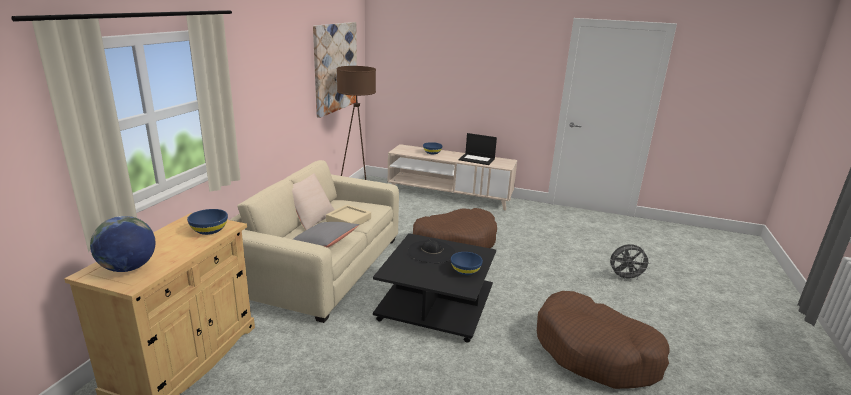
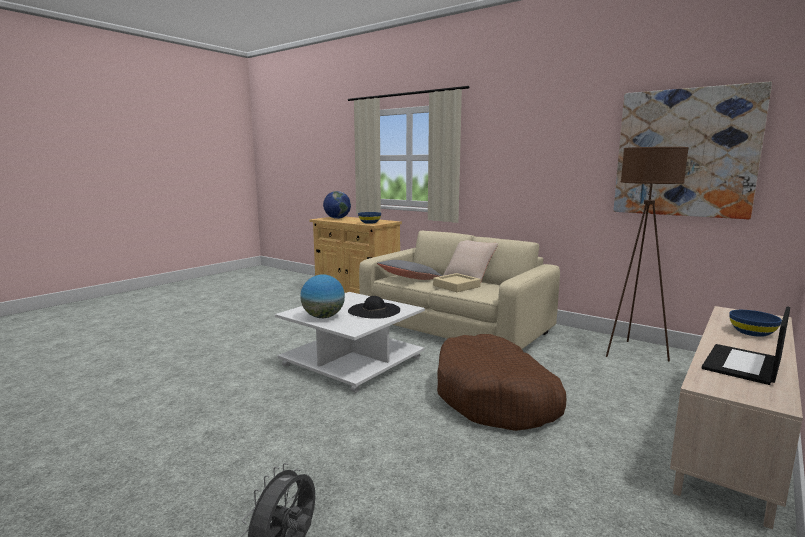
camera: 110 degrees right, 10 degrees down
(435, 304) = (354, 362): black coffee table -> white coffee table
(465, 270) = (323, 317): blue bowl -> globe
(595, 352) = (184, 428): brown dog bed -> none

